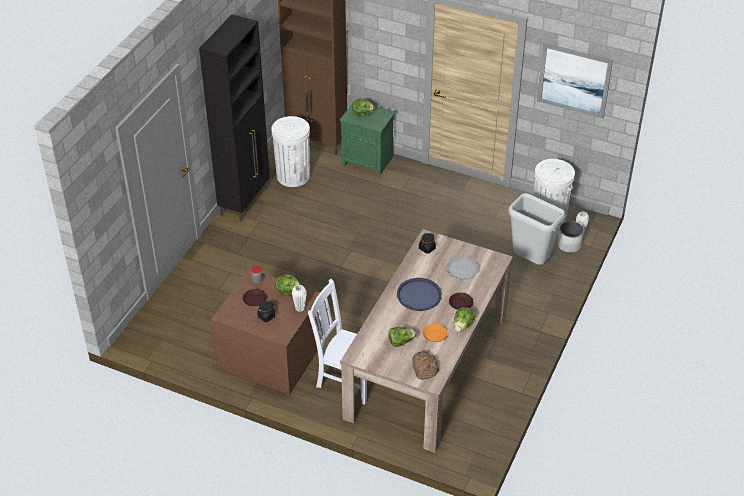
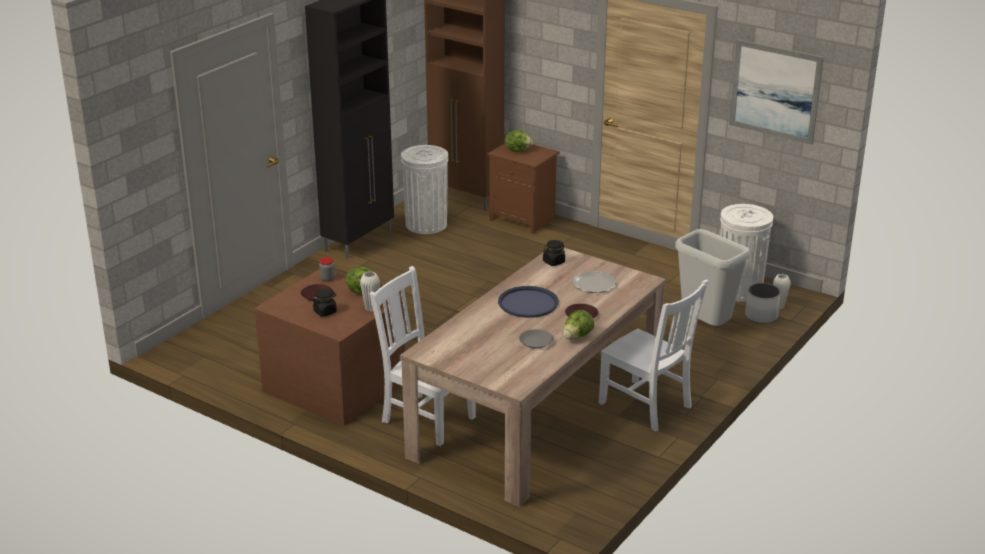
camera: 10 degrees right, 15 degrees down
(369, 161) = (524, 219): green nightstand -> brown nightstand
(401, 342) = (488, 344): lettuce -> none
(424, 367) = (511, 372): bread -> none
(434, 335) = (536, 342): orange plate -> grey plate
(504, 346) = (647, 406): none -> white chair

